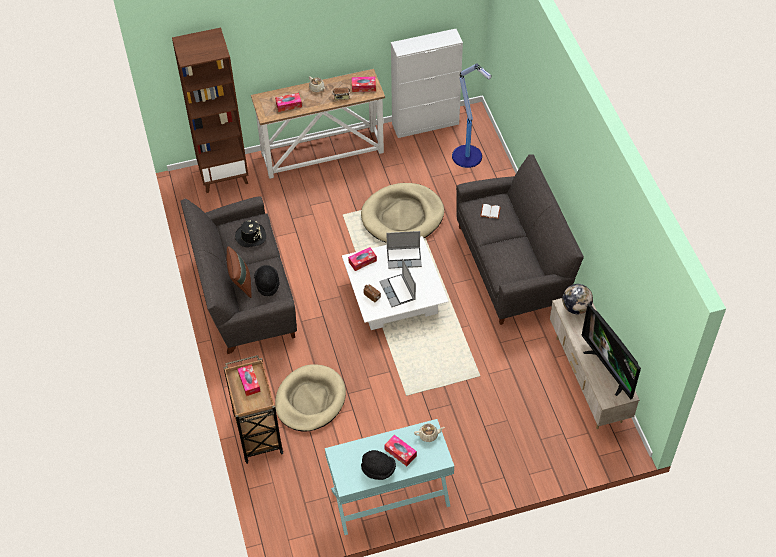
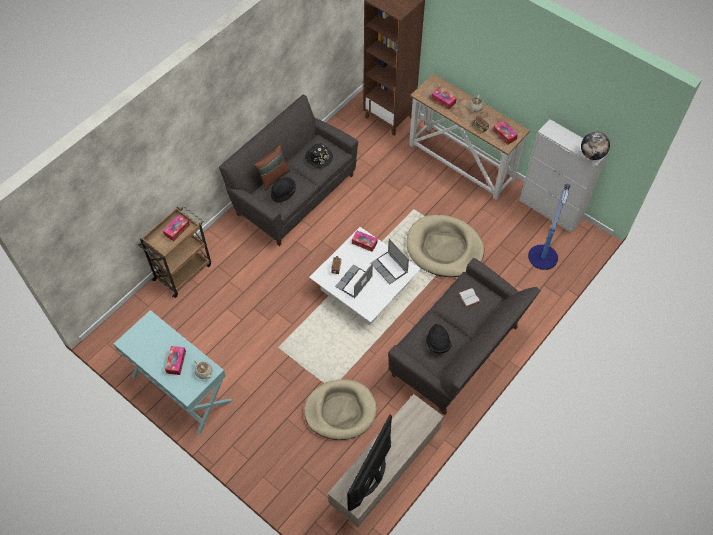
camera: 55 degrees right, 5 degrees up
(310, 400) = (231, 287): beige dog bed -> beige dog bed (340, 411)
(378, 469) = (152, 356): black hat -> black hat (438, 343)
(576, 307) = (419, 416): globe -> globe (592, 154)

